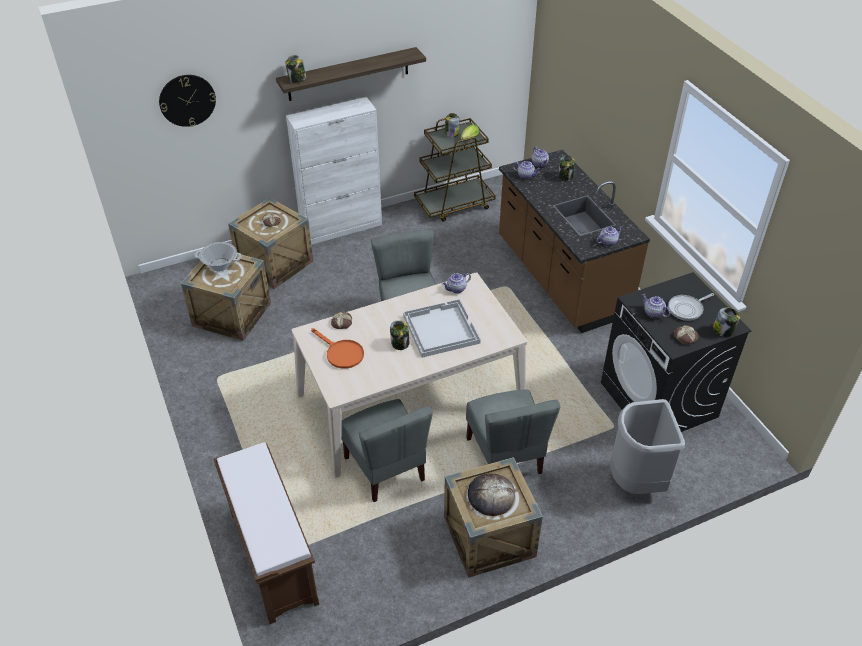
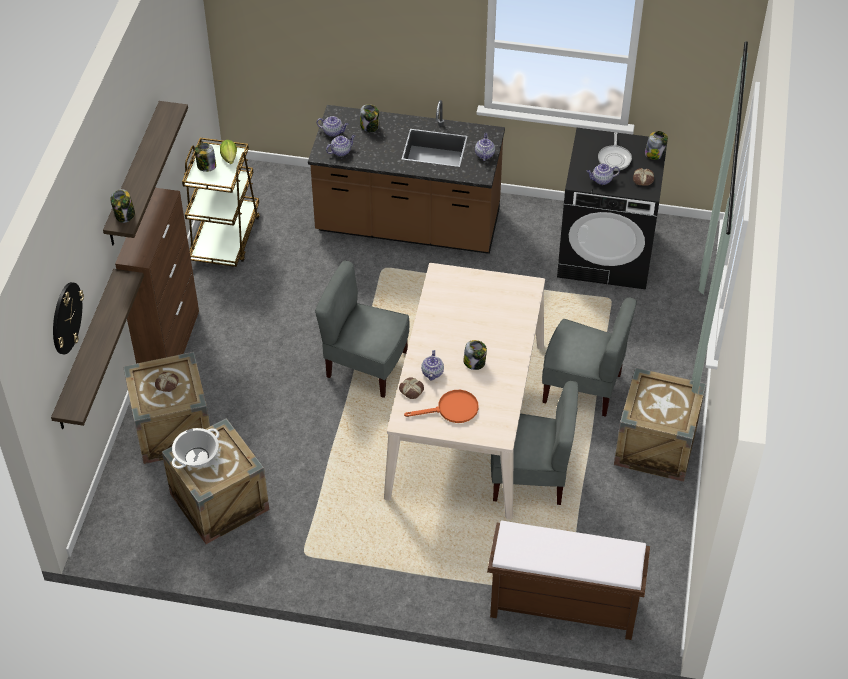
camera: 55 degrees left, 5 degrees up
(215, 148) = (86, 351): none -> shelf
(342, 228) = (170, 345): white cabinet -> brown cabinet
(440, 329) = (480, 326): white tray -> none
(456, 289) = (439, 288): teapot -> teapot (432, 373)
(491, 496) = (661, 404): bread -> none
(635, 481) = (674, 321): grey trash can -> none

